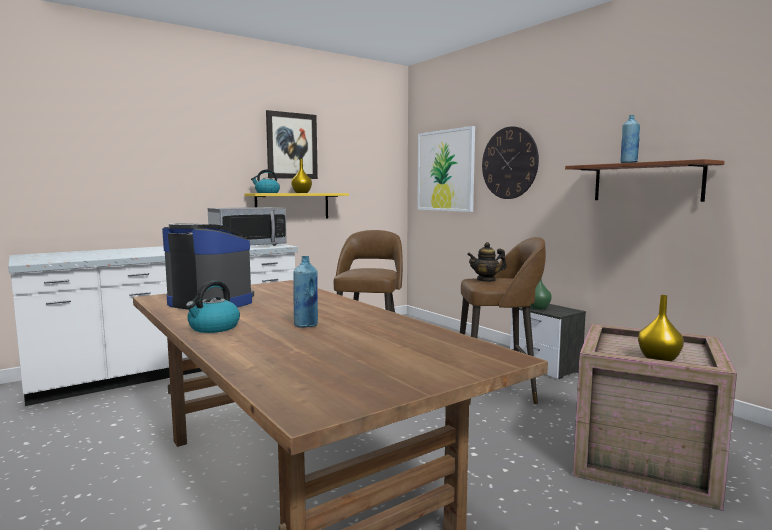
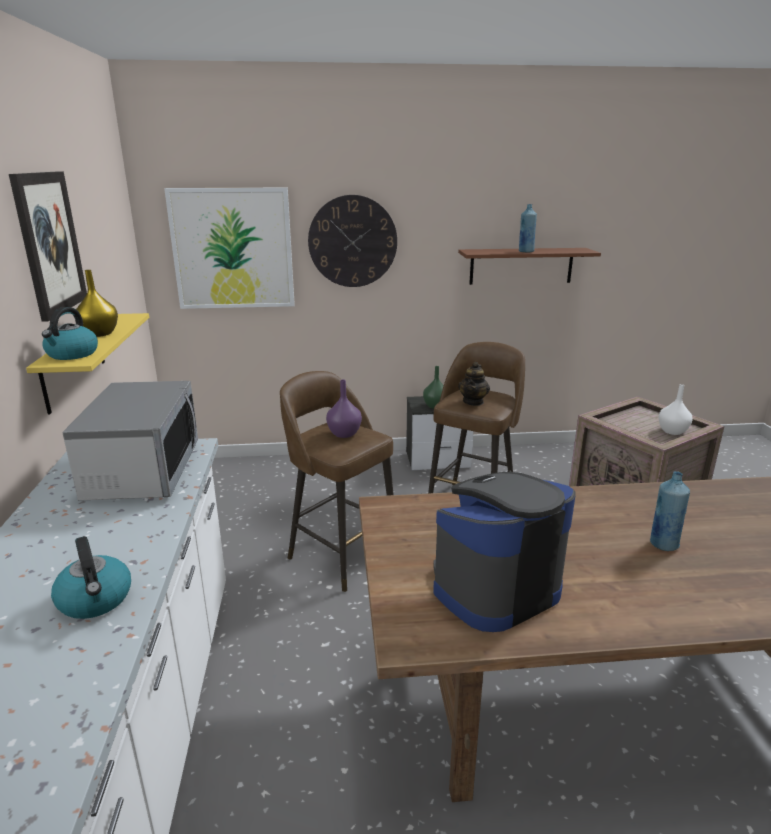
camera: 60 degrees left, 15 degrees up
(213, 328) = (660, 608): kettle -> kettle (96, 600)
(371, 270) = (343, 434): none -> purple vase
(658, 359) = (673, 432): yellow vase -> white vase

